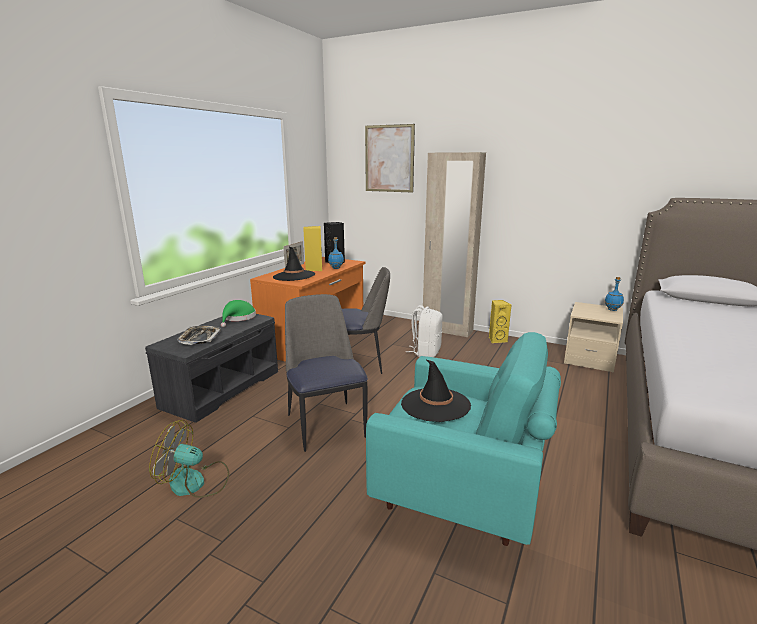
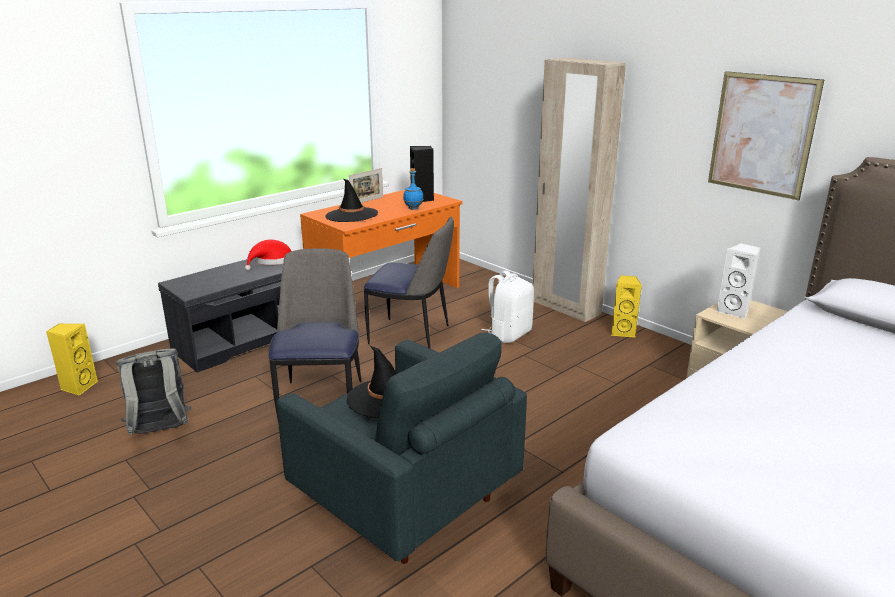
camera: 20 degrees right, 5 degrees up
(195, 483) = (160, 432): fan -> grey backpack
(199, 338) = (214, 281): tray -> none
(238, 318) = (271, 261): green hat -> red hat
(314, 269) = (385, 207): yellow speaker -> yellow speaker (78, 387)
(389, 158) = (511, 60): picture -> picture (762, 134)
(461, 491) = (405, 501): turquoise armchair -> grey armchair
(589, 311) = (735, 311): none -> white speaker
(612, 310) = (774, 315): blue bottle -> none

